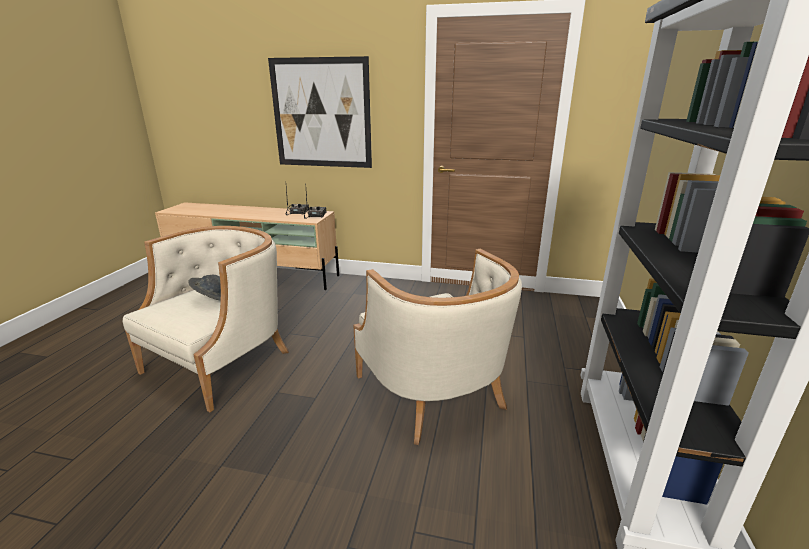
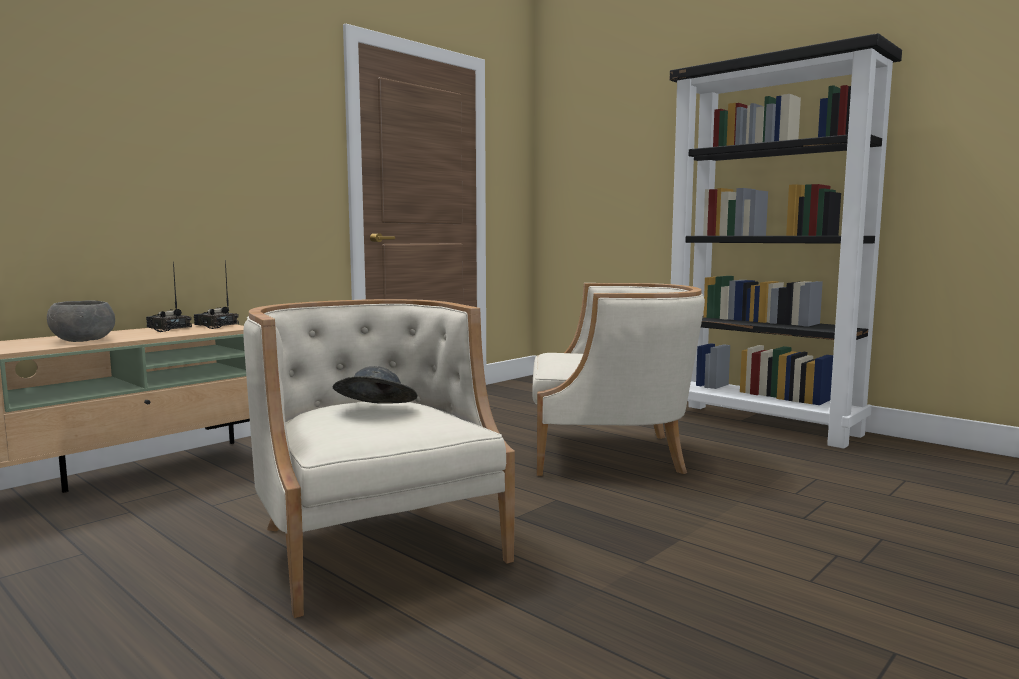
camera: 60 degrees left, 15 degrees down
(251, 214) = (83, 340): none -> grey bowl
(321, 114) = (194, 149): picture -> none

